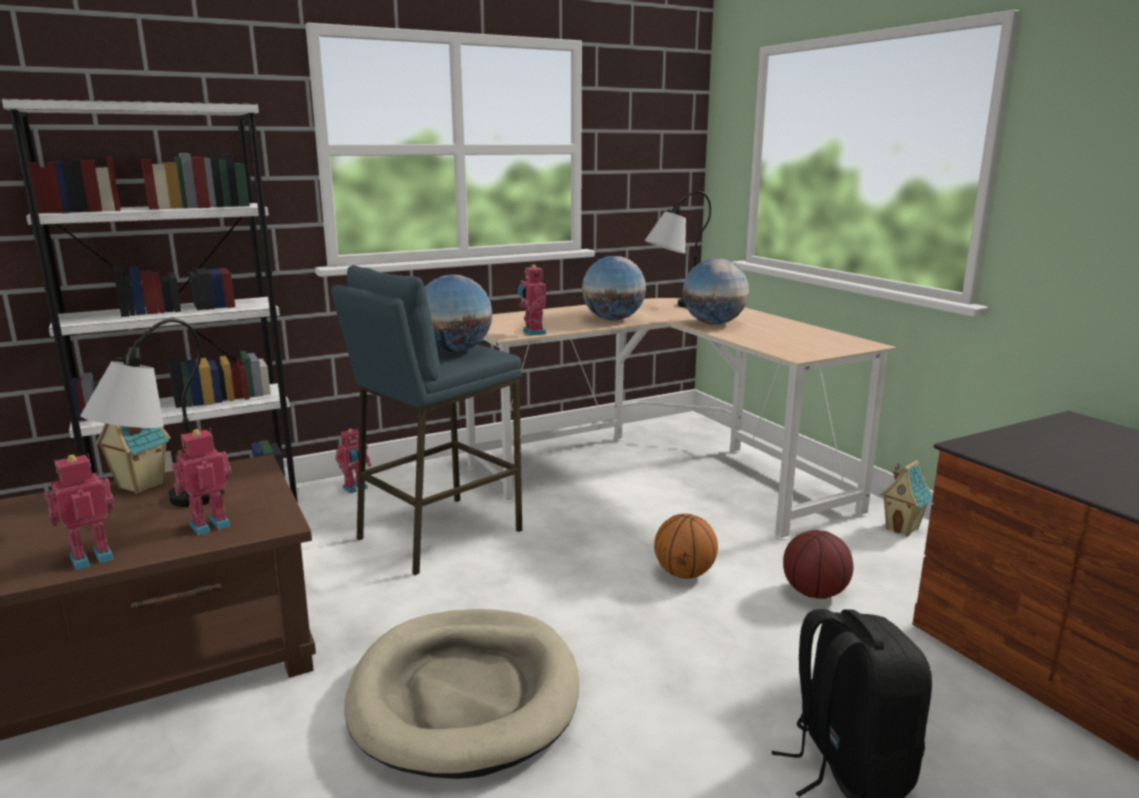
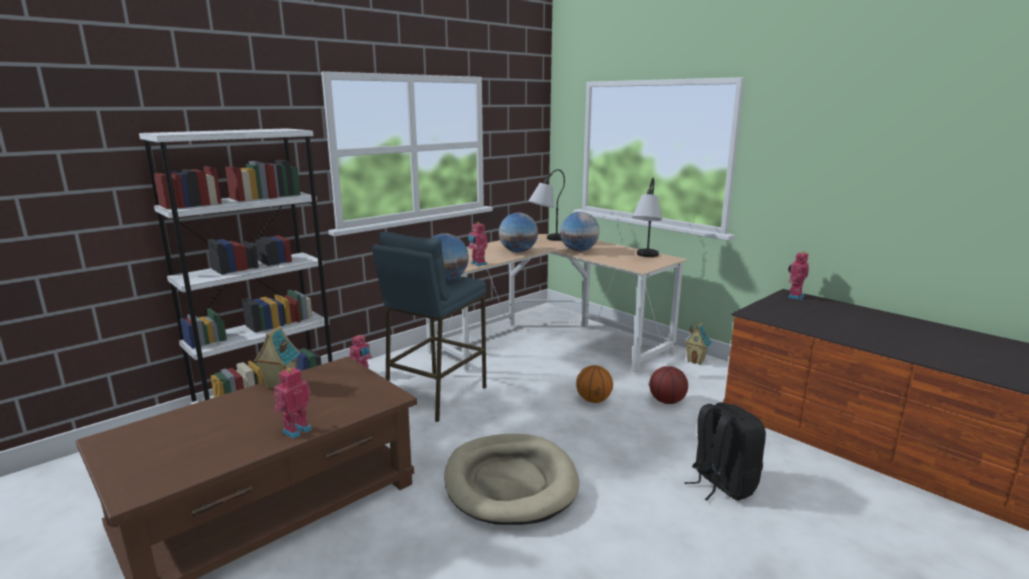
camera: 15 degrees left, 0 degrees up
(163, 508) = (311, 397): table lamp -> table lamp (645, 258)
(209, 525) = (351, 402): toy robot -> toy robot (794, 296)

